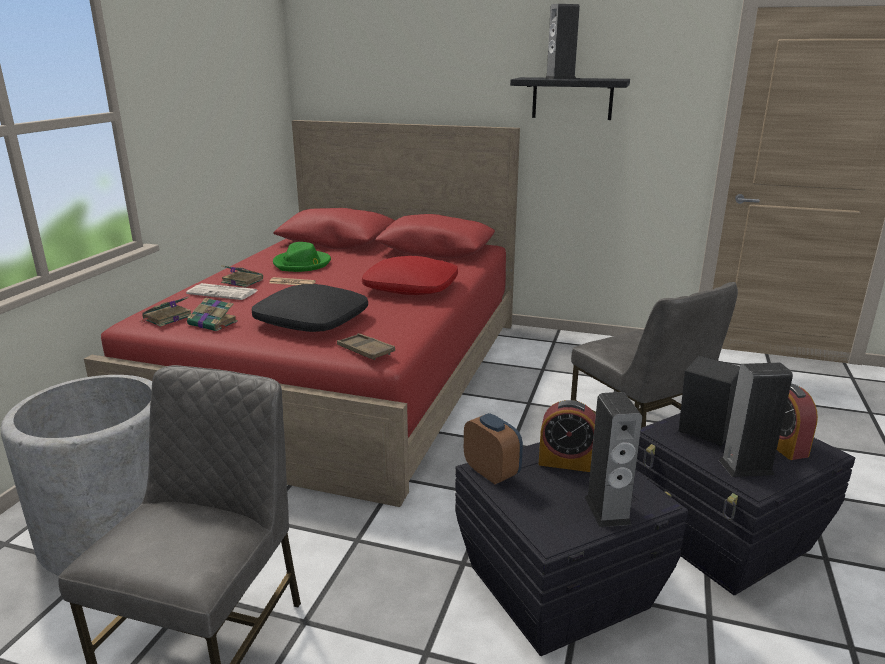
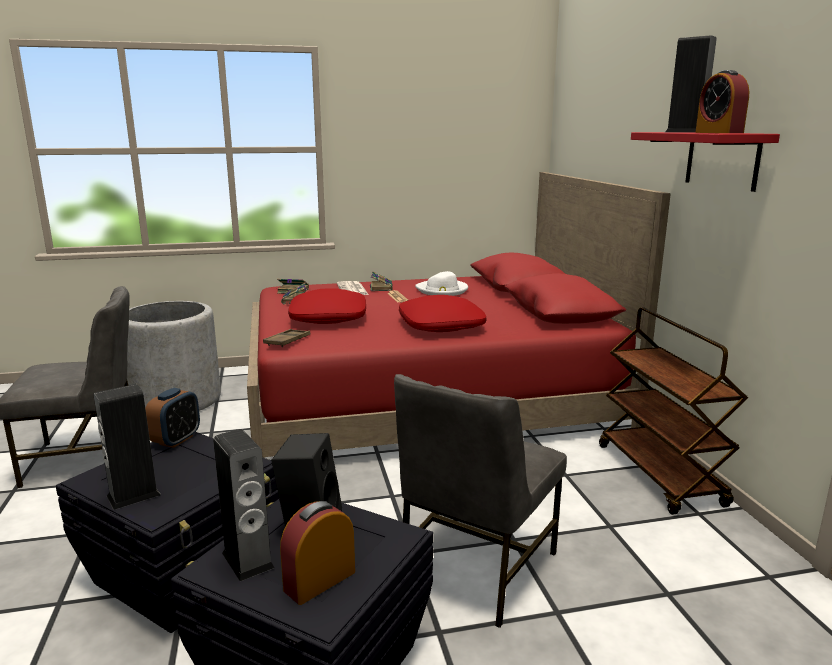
camera: 60 degrees right, 5 degrees down
(302, 264) = (442, 290): green hat -> white hat
(312, 320) = (329, 318): black pillow -> red pillow
(566, 462) = (208, 465): alarm clock -> alarm clock (718, 133)
(570, 342) = (660, 475): none -> brown cart
(572, 98) = (722, 160): black shelf -> red shelf

